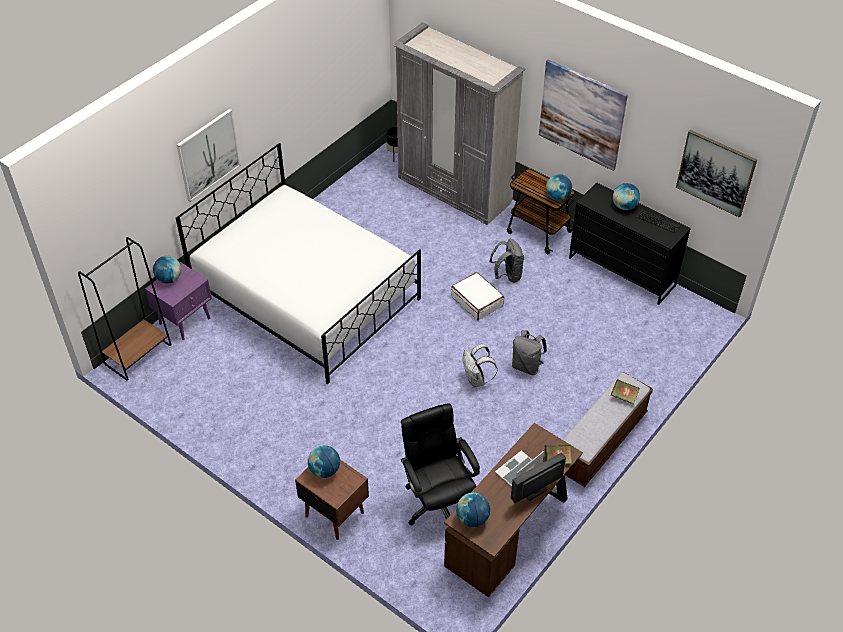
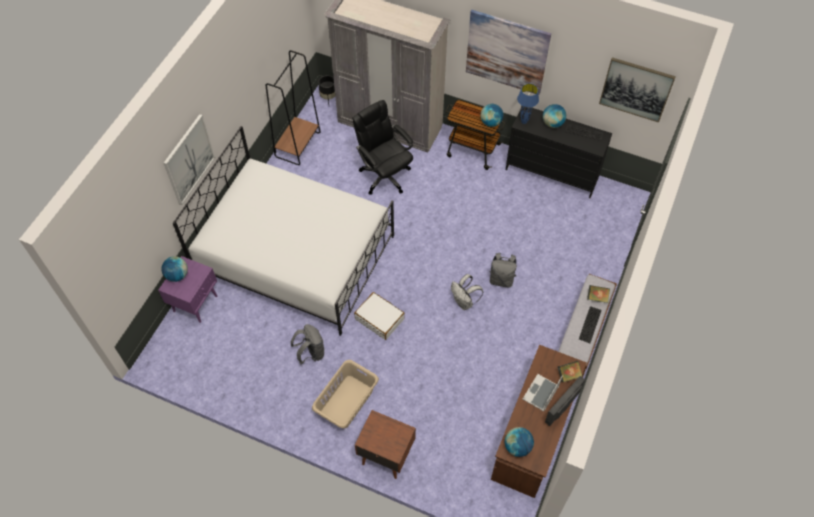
camera: 15 degrees left, 10 degrees up
(138, 355) = (164, 346): clothes rack -> clothes rack (298, 145)
(310, 450) = (346, 401): none -> beige laundry basket
(325, 470) = (377, 430): globe -> none
(438, 503) = (468, 423): black office chair -> black office chair (384, 176)
(477, 301) = (442, 227): white suitcase -> white suitcase (379, 319)
(507, 275) = (459, 197): grey backpack -> grey backpack (311, 353)
(592, 199) = (524, 122): none -> blue table lamp
(606, 423) = (590, 325): none -> keyboard

